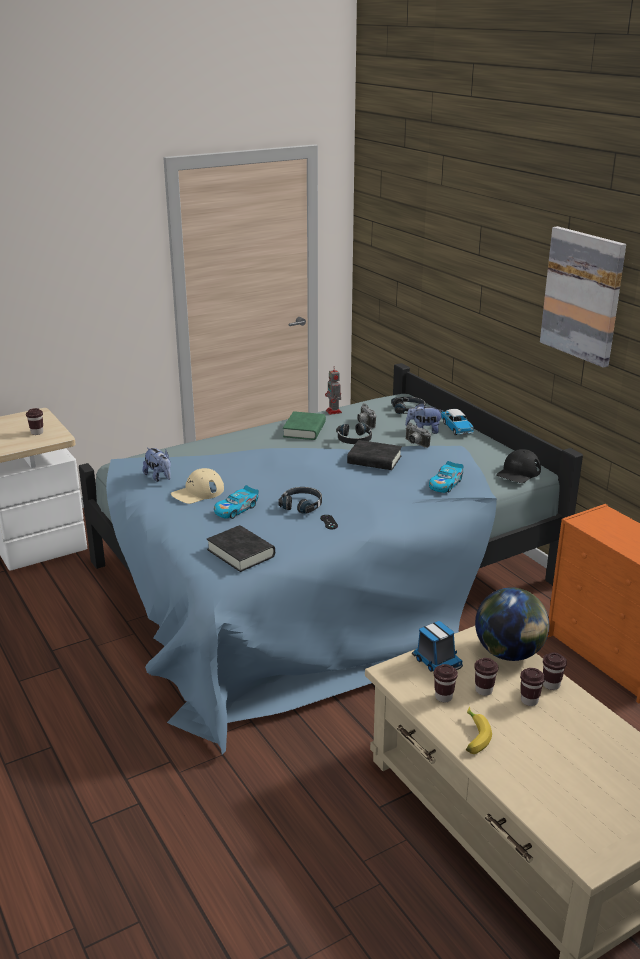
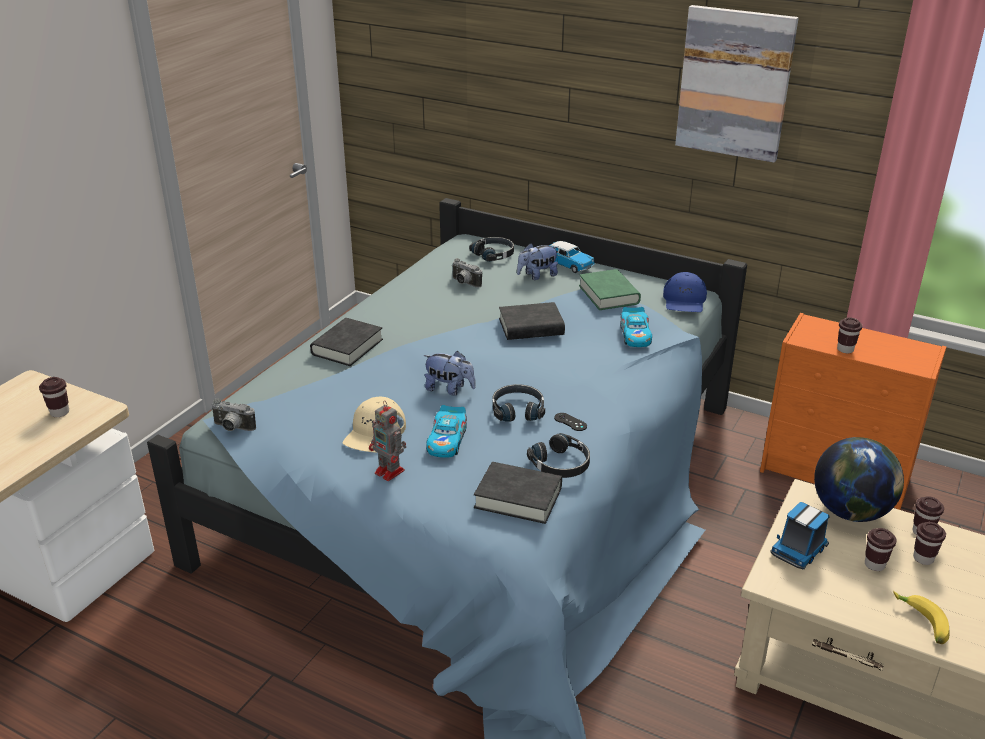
camera: 30 degrees left, 5 degrees up
(159, 477) = (301, 427): plush toy -> plush toy (449, 389)
(241, 442) = (347, 347): none -> black book
(304, 430) = (405, 310): green book -> green book (609, 295)
(334, 412) = (413, 277): toy robot -> toy robot (390, 472)
(354, 439) = (481, 307): black headphones -> black headphones (561, 464)
(415, 444) = (552, 294): camera -> camera (232, 428)
(436, 661) = (799, 550): toy truck -> toy truck turned 105 degrees clockwise
(443, 697) = (848, 589): brown cup -> brown cup (845, 349)
(518, 472) = (684, 300): black cap -> blue cap

